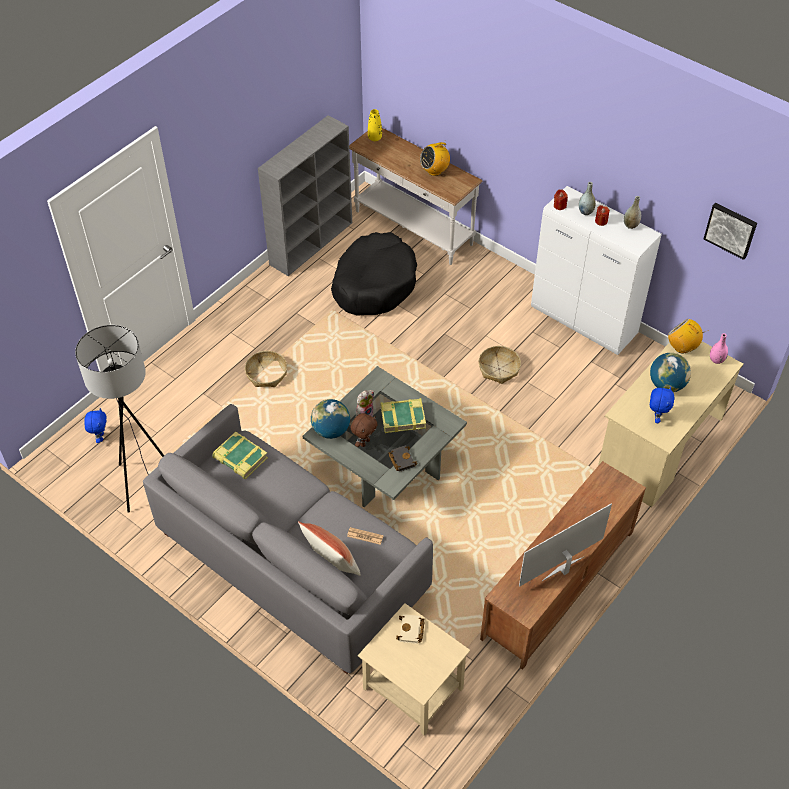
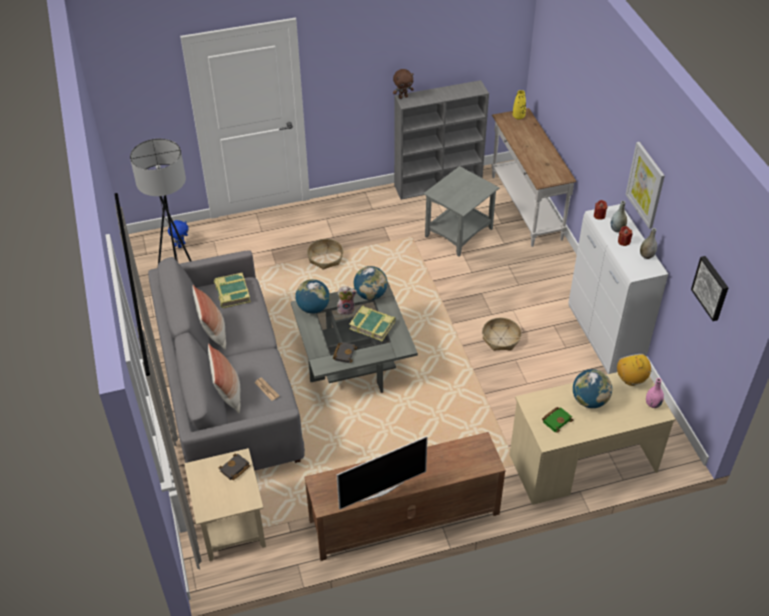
camera: 35 degrees right, 5 degrees down
(259, 510) = (213, 333): none -> pillow
(364, 442) = (329, 328): brown plush toy -> brown plush toy (403, 97)
(373, 388) = (370, 294): none -> globe
(374, 283) = (459, 233): black dog bed -> grey side table
(411, 631) = (234, 469): beige book -> black book
(434, 171) = (543, 158): radio -> none
(563, 570) = (381, 491): television -> television turned 150 degrees clockwise
(603, 158) = (645, 185): none -> picture
(656, 417) = (556, 420): blue plush toy -> green book

